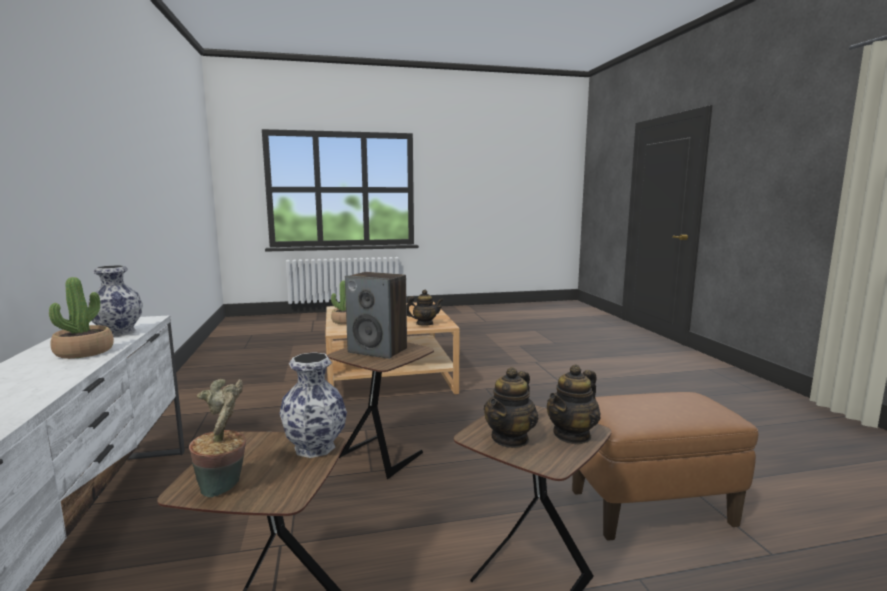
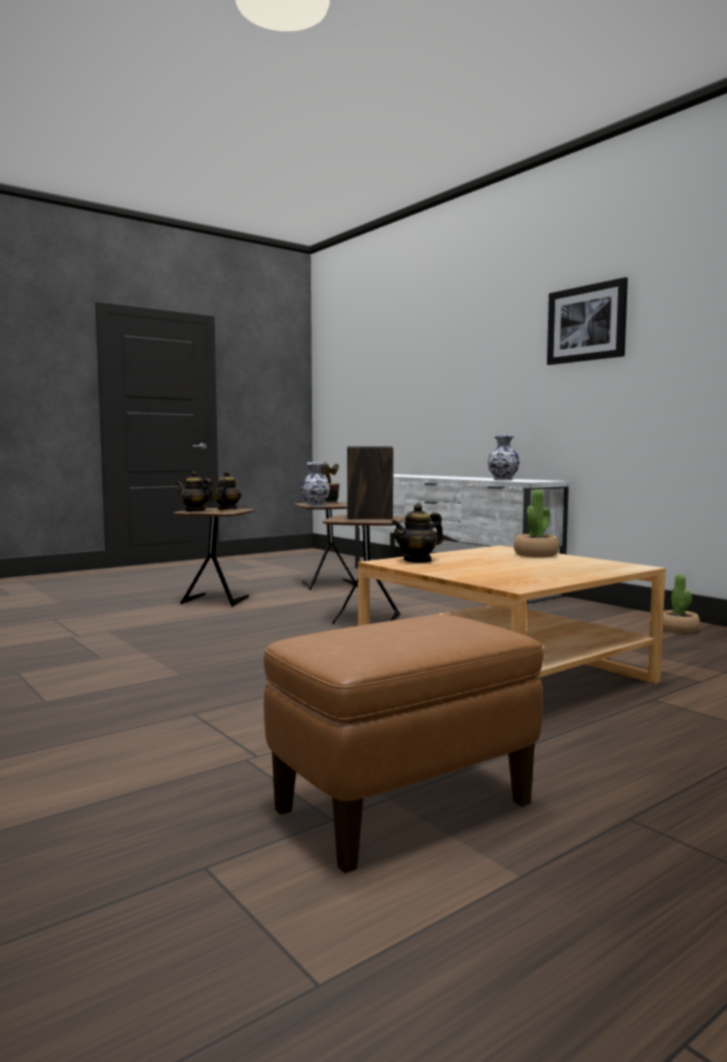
camera: 155 degrees right, 5 degrees down
(58, 115) = (586, 323): none -> picture
(84, 352) = (473, 478): potted plant -> potted plant (679, 629)
(572, 435) = (195, 510): teapot -> teapot turned 90 degrees counterclockwise
(650, 508) = (125, 624): brown ottoman -> brown ottoman (405, 807)

